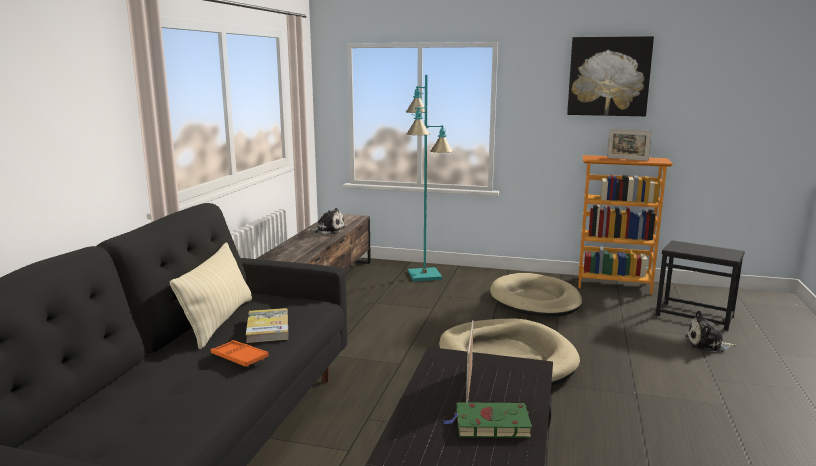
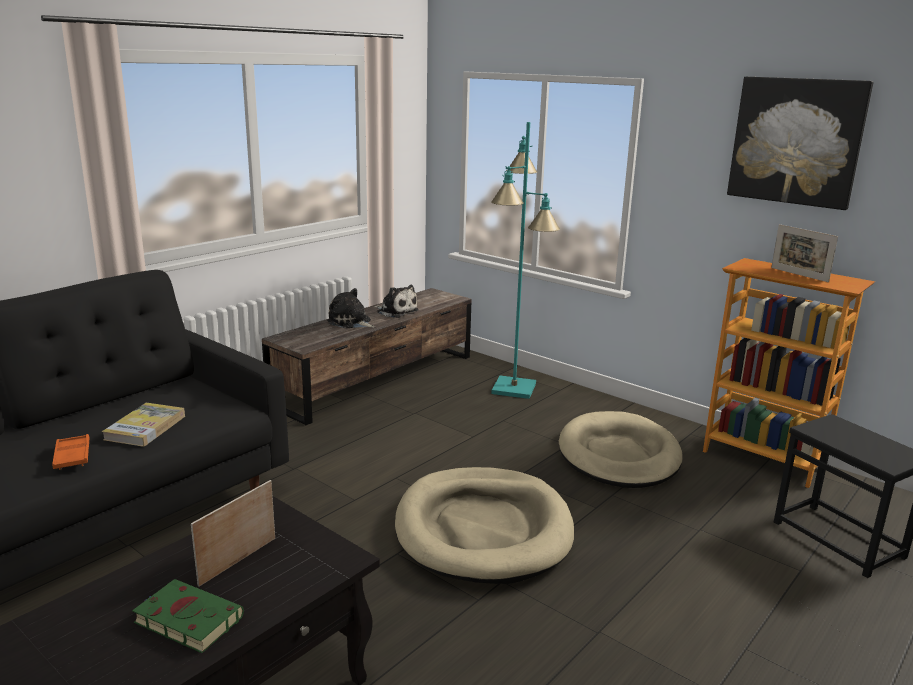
camera: 25 degrees right, 5 degrees up
(219, 321) = (117, 407): beige pillow -> none
(707, 344) = (803, 591): plush toy -> plush toy (351, 322)

